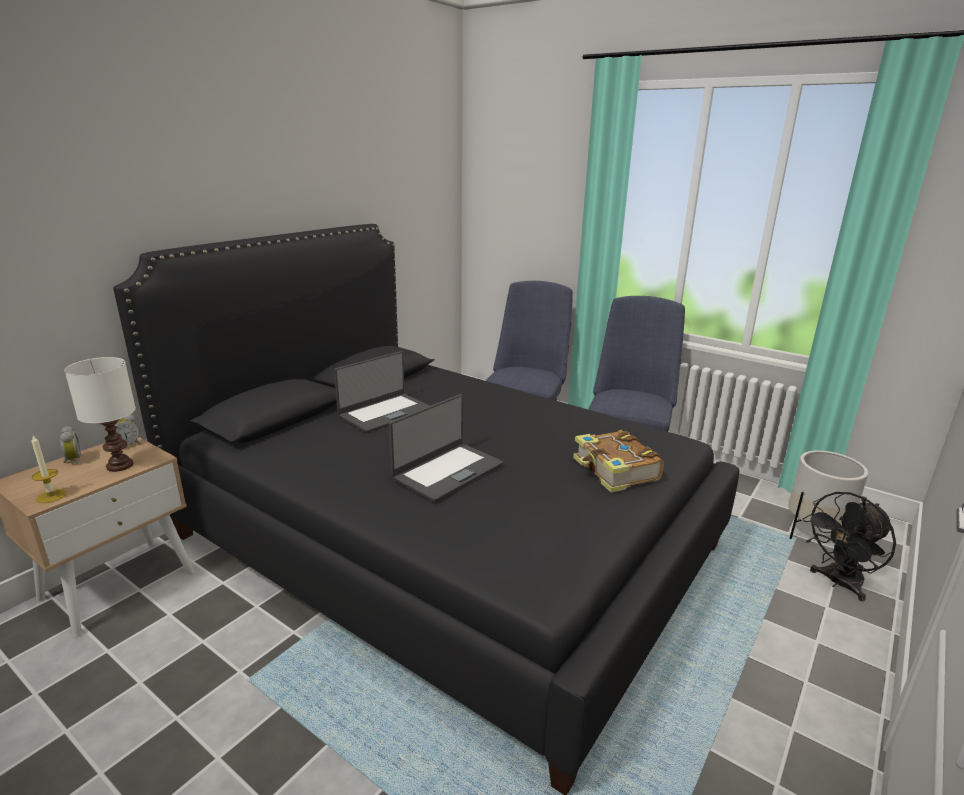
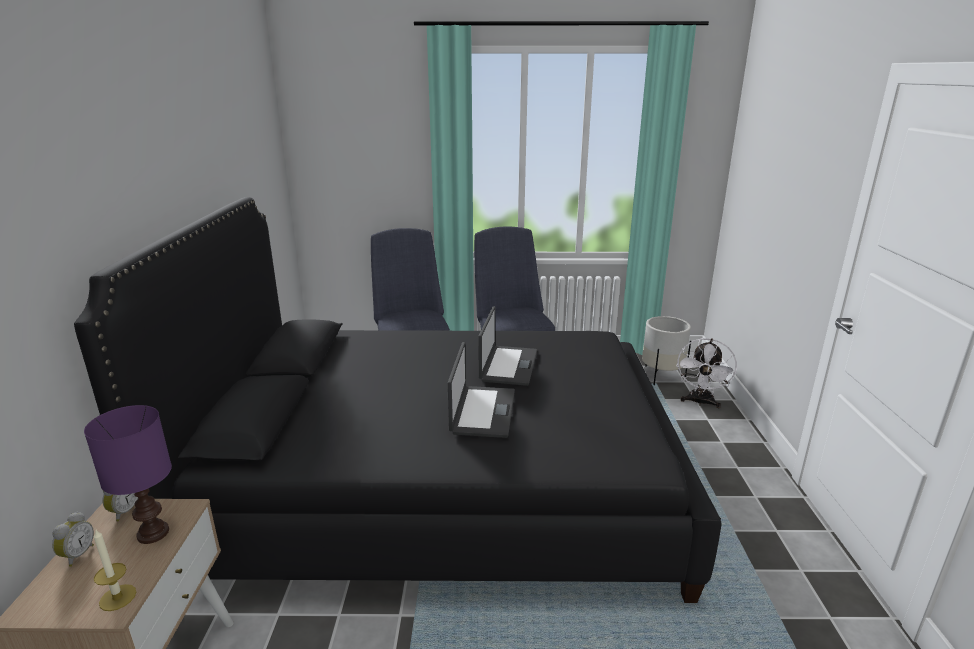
camera: 35 degrees left, 0 degrees up
(72, 461) = (77, 555): alarm clock -> alarm clock turned 75 degrees clockwise
(121, 465) = (154, 533): white table lamp -> purple table lamp
(385, 412) = (357, 384): laptop -> laptop (508, 365)
(615, 471) = (588, 369): book -> none
(838, 583) = (700, 402): black fan -> white fan

